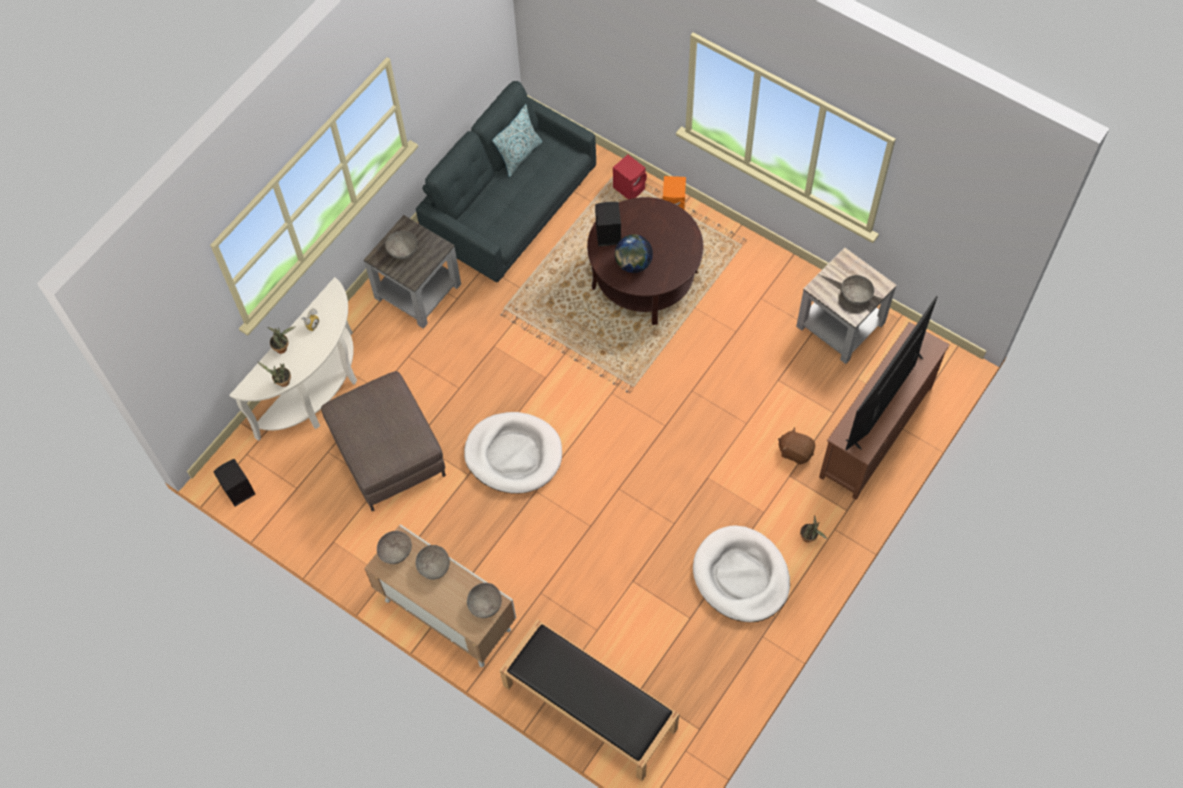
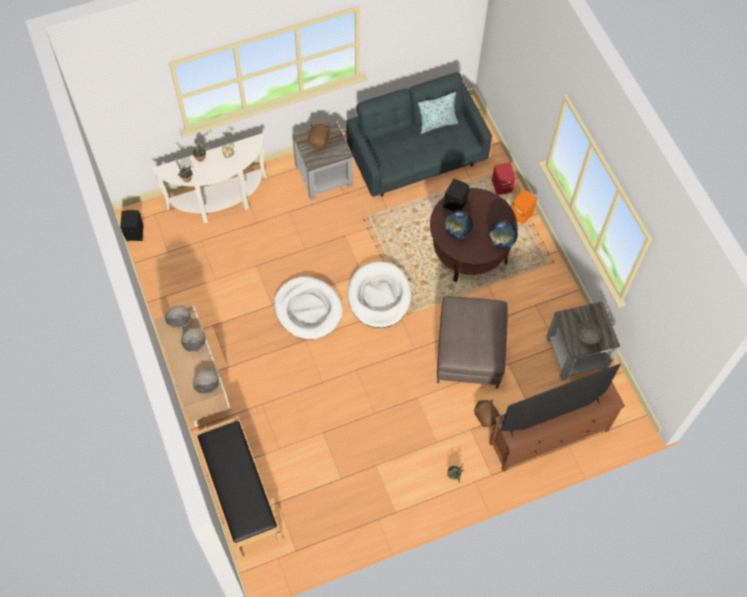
camera: 30 degrees right, 0 degrees up
(388, 453) = (234, 263): brown ottoman -> brown ottoman (469, 351)
(402, 250) = (319, 141): grey bowl -> brown plush toy
(689, 247) = (501, 242): none -> globe
(741, 576) = (392, 473): white dog bed -> white dog bed (379, 296)

